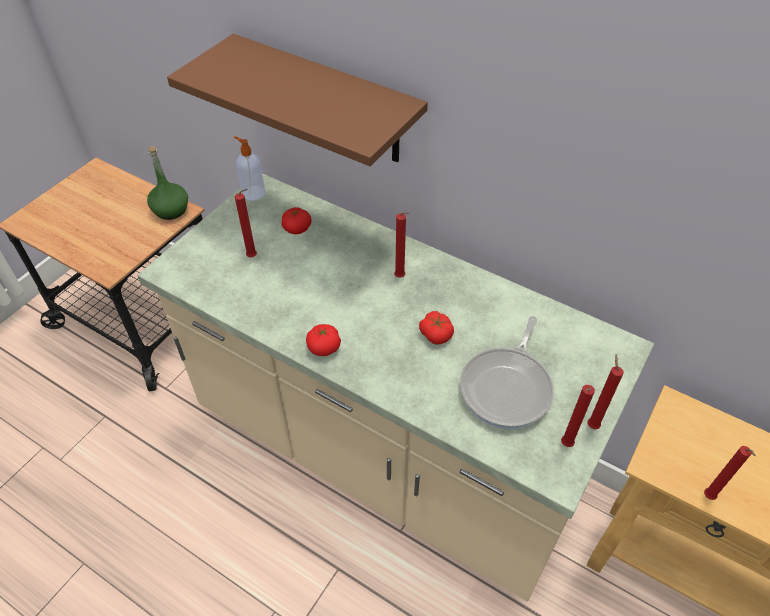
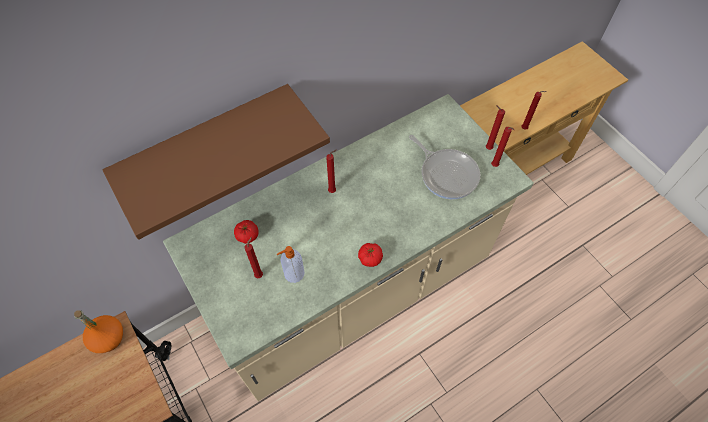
camera: 65 degrees left, 10 degrees up
(171, 210) = (108, 338): green bottle -> orange bottle
(253, 193) = (186, 252): soap dispenser -> soap dispenser (293, 274)
(436, 334) = (390, 191): tomato -> none

